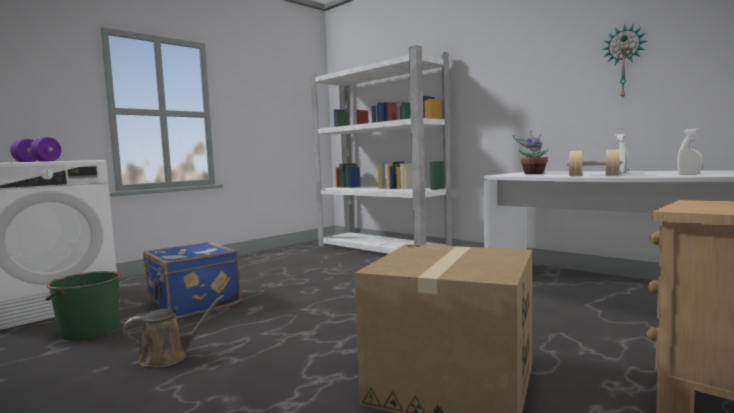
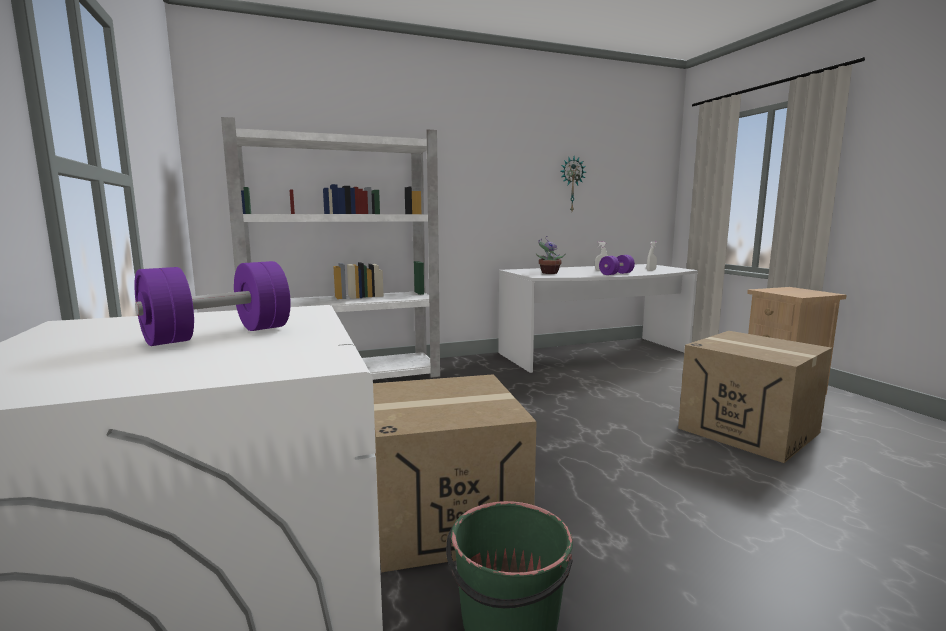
camera: 65 degrees left, 5 degrees up
(169, 357) = (665, 541): brown watering can -> none
(192, 303) = (446, 515): blue suitcase -> cardboard box
(593, 175) = (616, 274): beige dumbbell -> purple dumbbell

